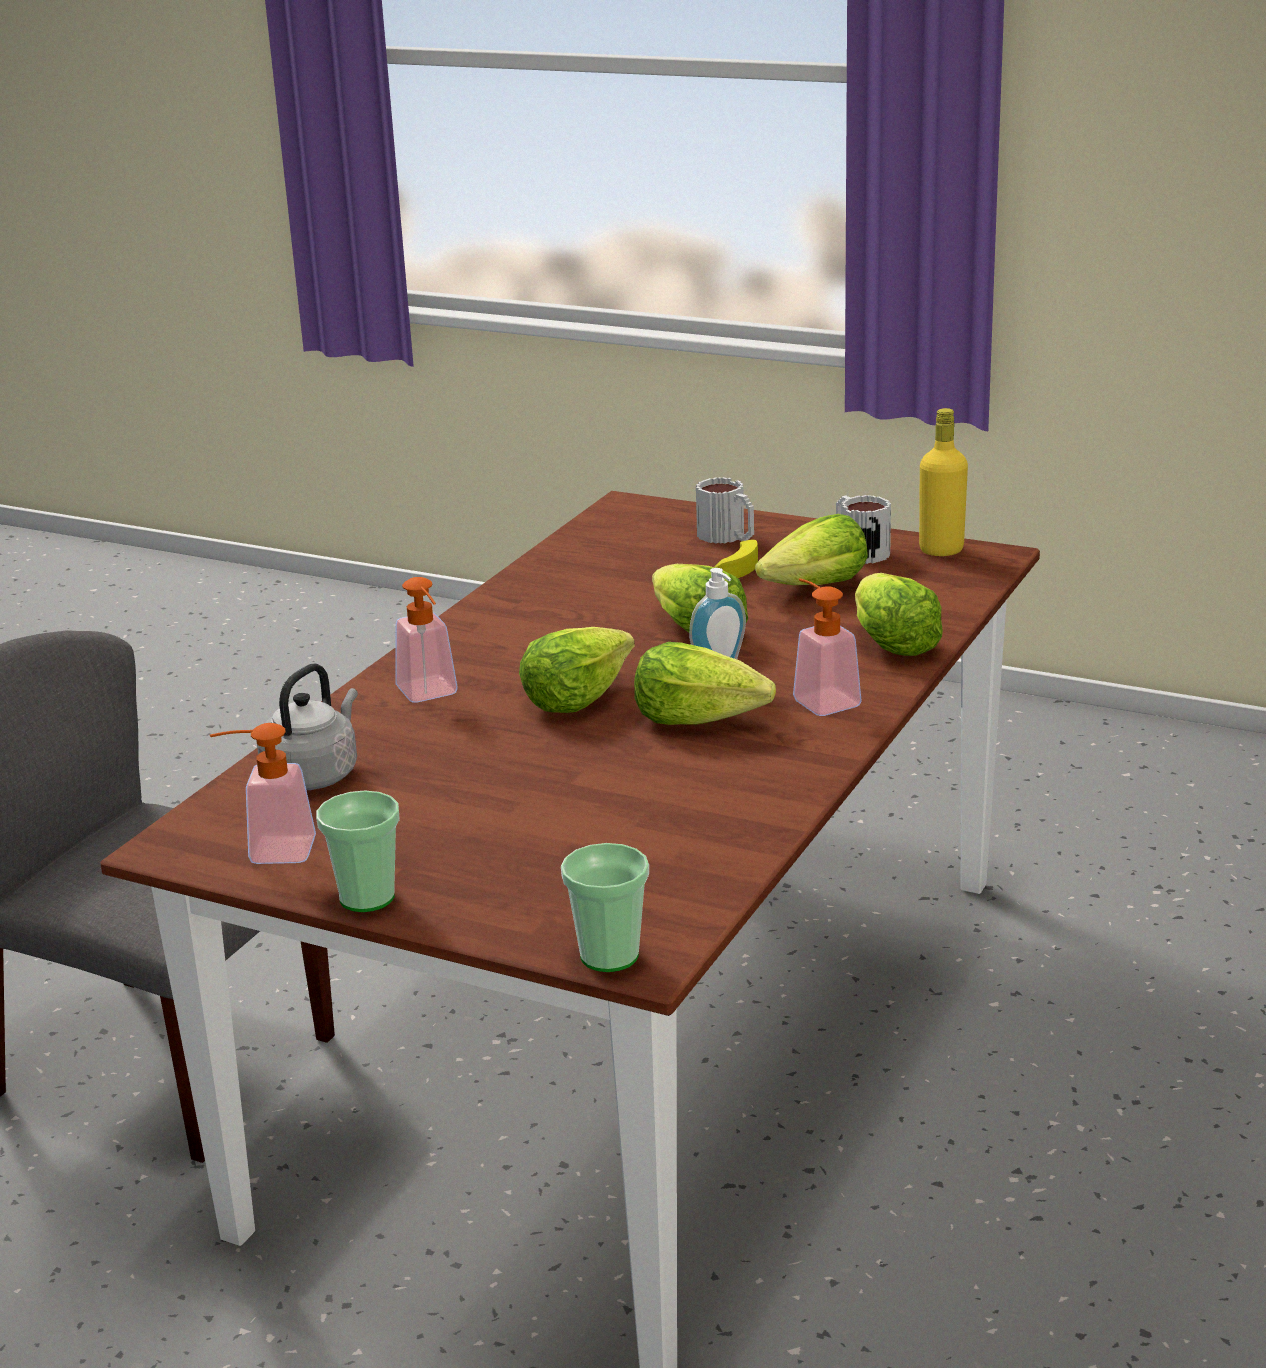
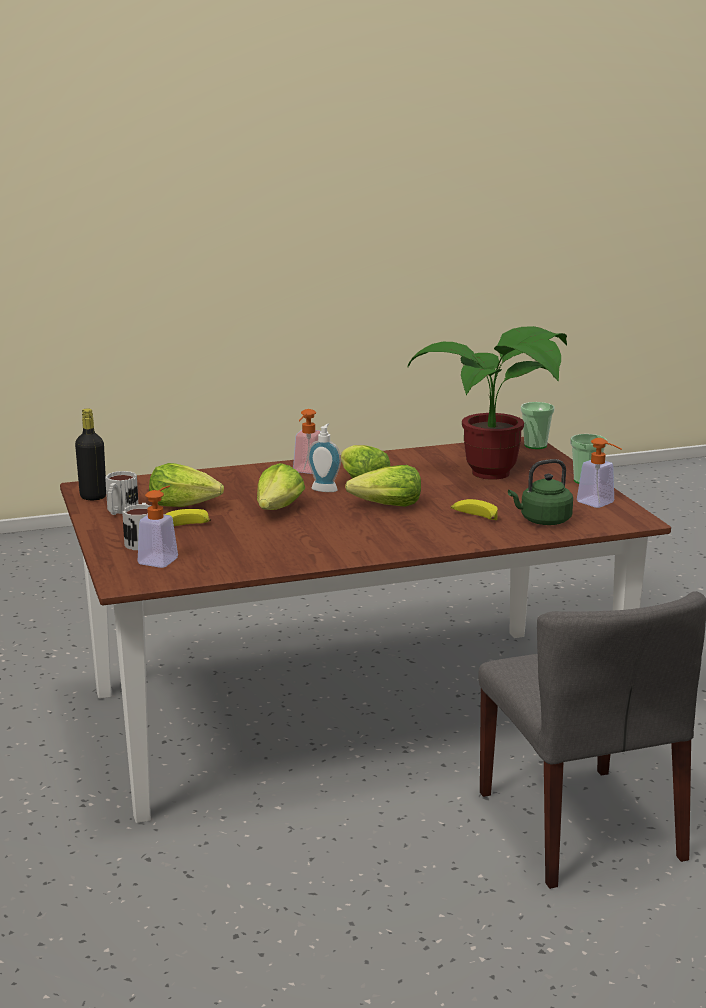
camera: 135 degrees left, 5 degrees down
(314, 774) = (543, 521): grey kettle -> green kettle
(425, 736) = (474, 516): none -> banana
(430, 695) = (440, 530): soap dispenser -> soap dispenser (161, 559)
(537, 835) = (497, 475): none -> potted plant
(892, 643) = (228, 476): lettuce -> none
(941, 550) = (93, 497): yellow bottle -> black bottle

